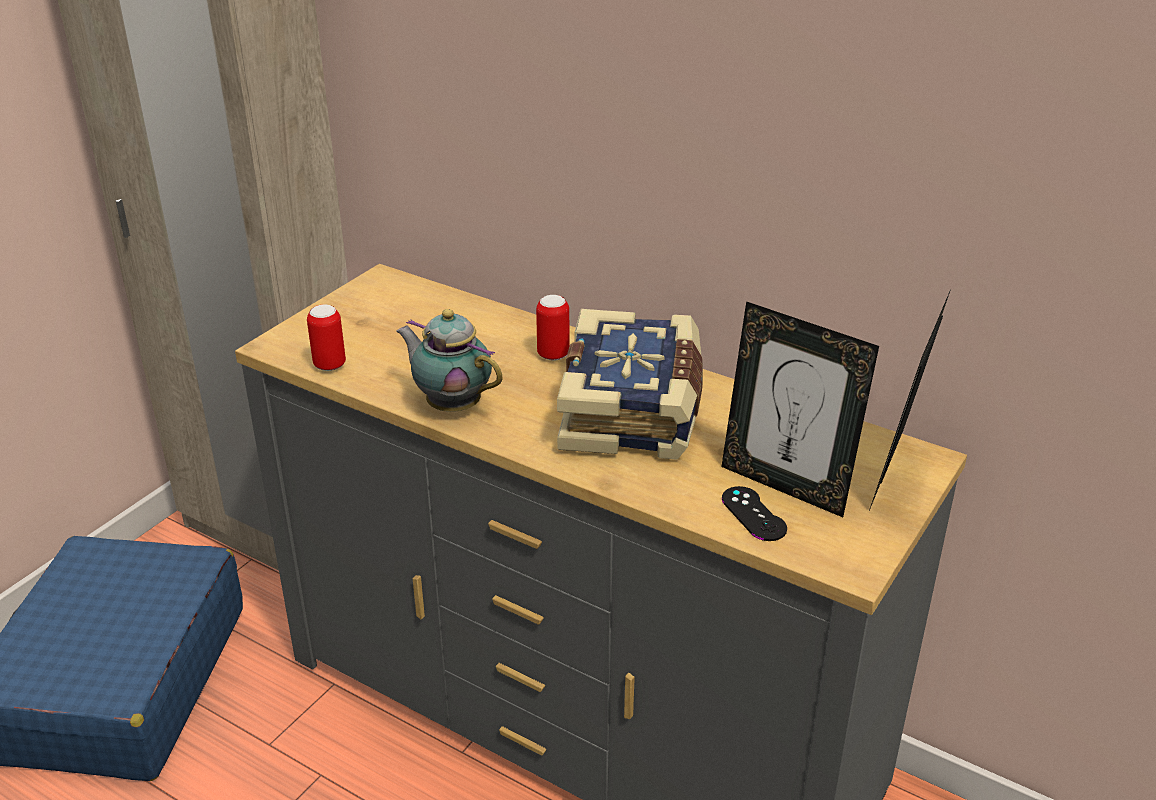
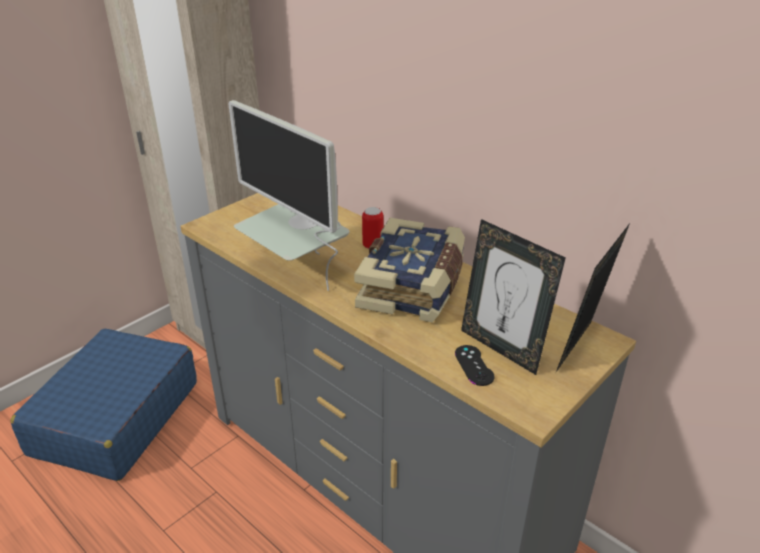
camera: 10 degrees right, 0 degrees up
(329, 365) = (232, 239): can -> none
(451, 405) = (298, 271): teapot -> monitor

